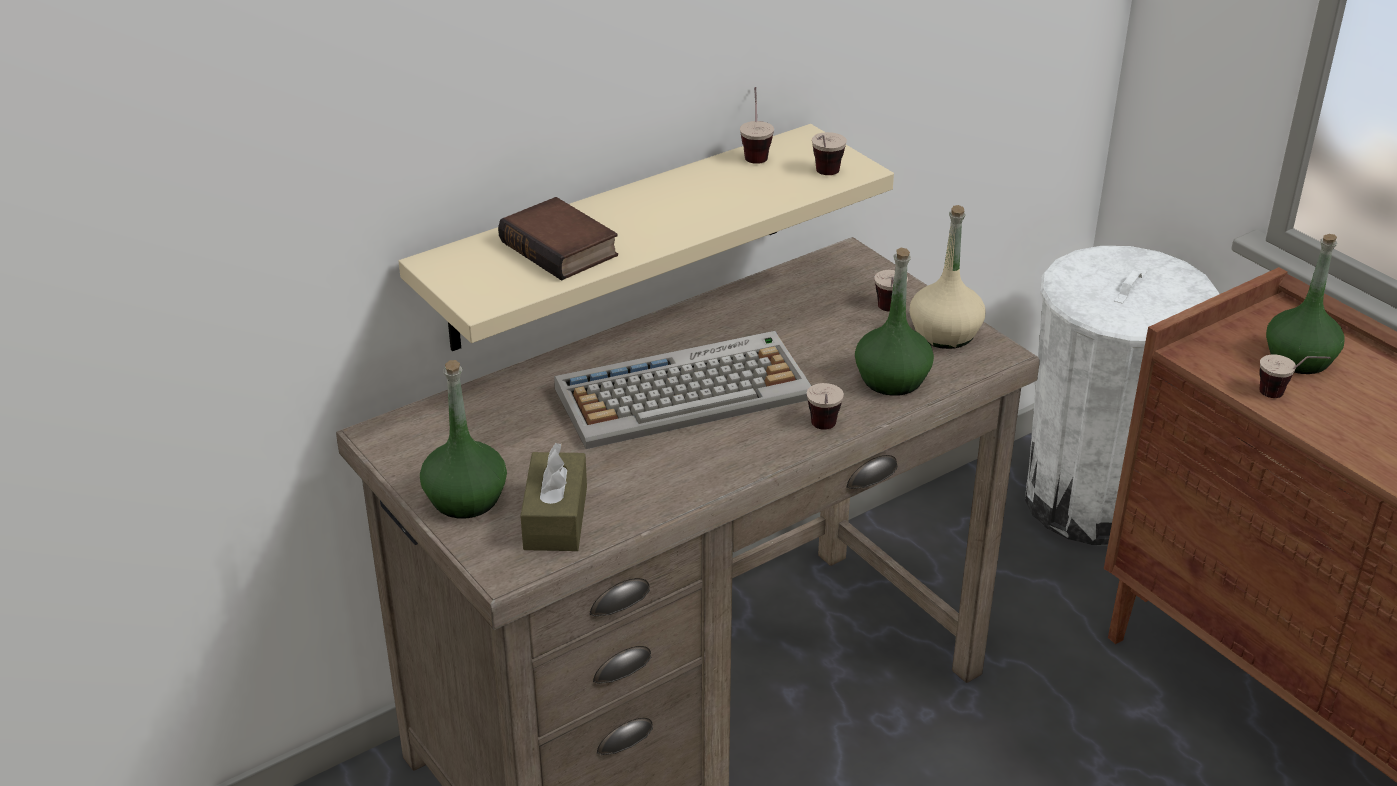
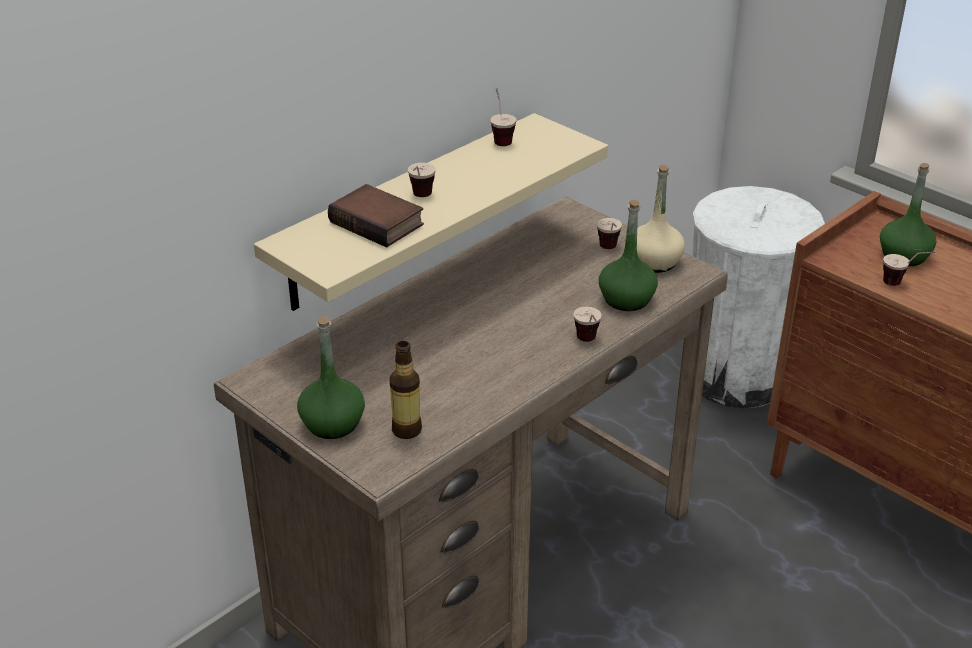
camera: 10 degrees left, 0 degrees up
(555, 518) = (406, 430): brown tissue box -> bottle
(685, 392) = (476, 324): keyboard -> none
(823, 177) = (558, 152): cup -> cup (420, 199)

